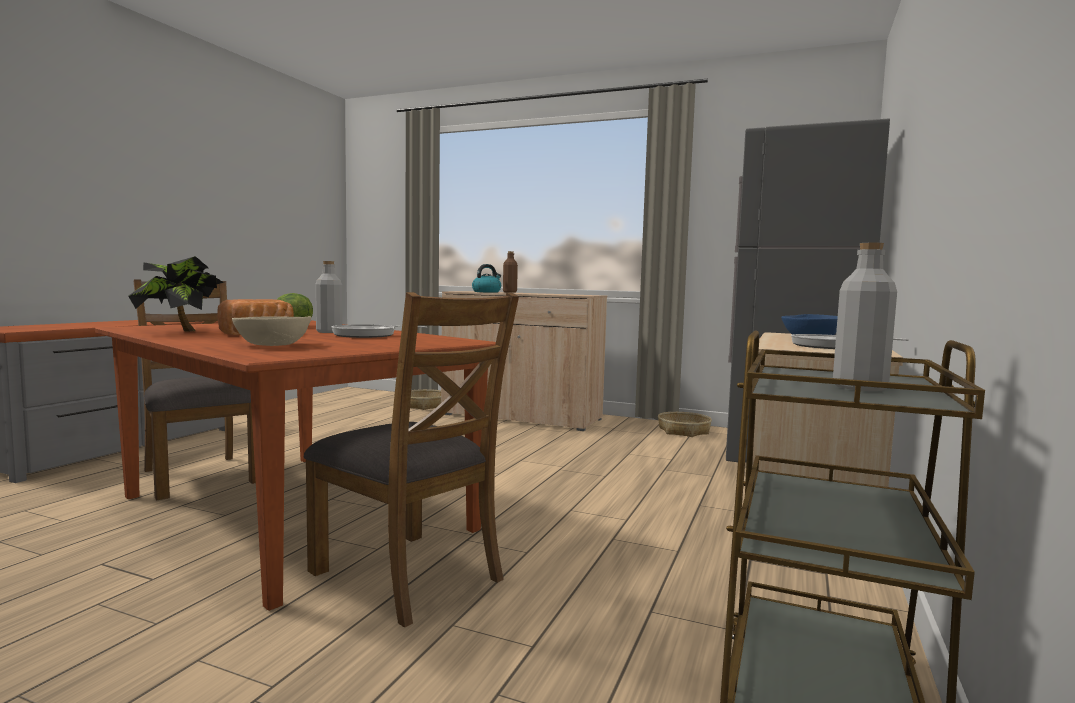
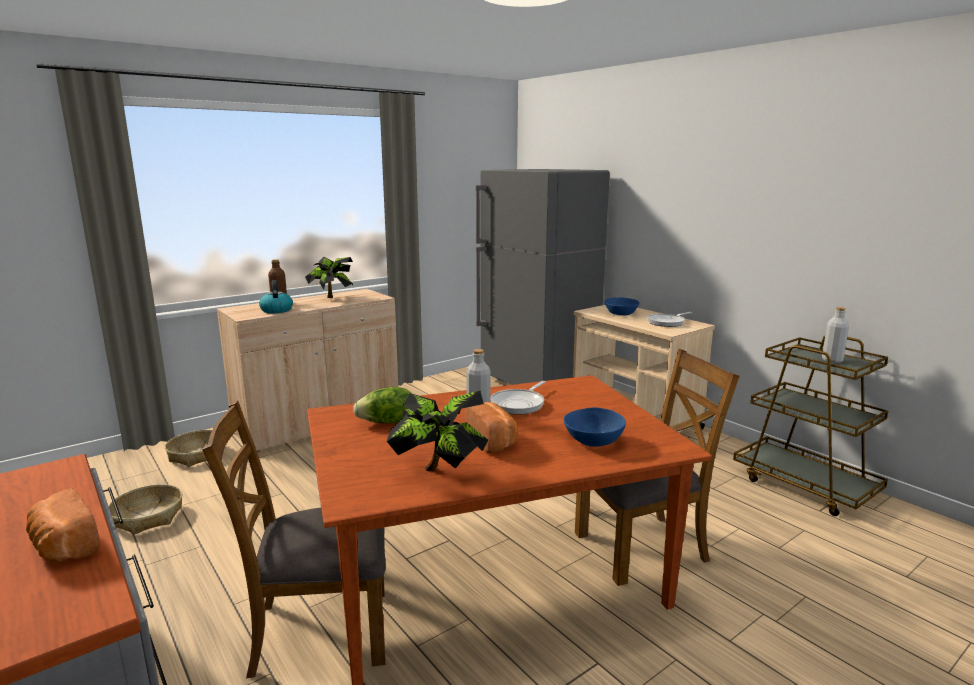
camera: 60 degrees left, 10 degrees up
(97, 325) = (63, 547): none -> bread
(272, 345) = (593, 441): beige bowl -> blue bowl
(549, 293) = (331, 298): none -> potted plant
(683, 431) = (440, 385): basket -> basket (148, 517)

